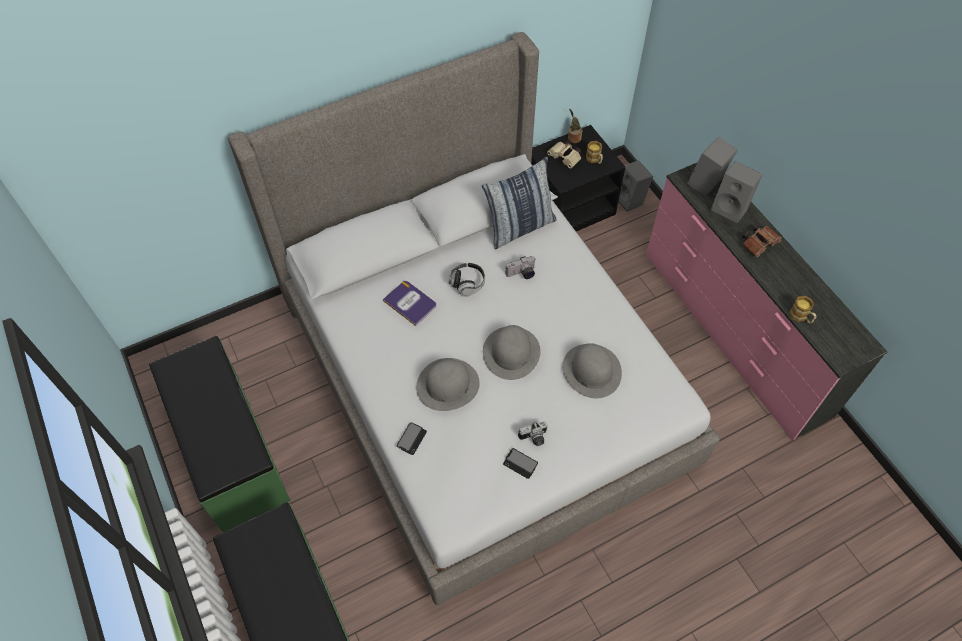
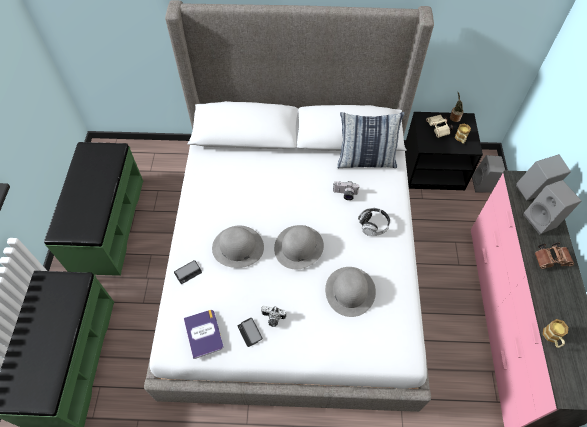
camera: 30 degrees right, 0 degrees up
(410, 303) = (252, 178): book -> book (203, 333)
(467, 283) = (301, 183): headphones -> headphones (373, 225)

